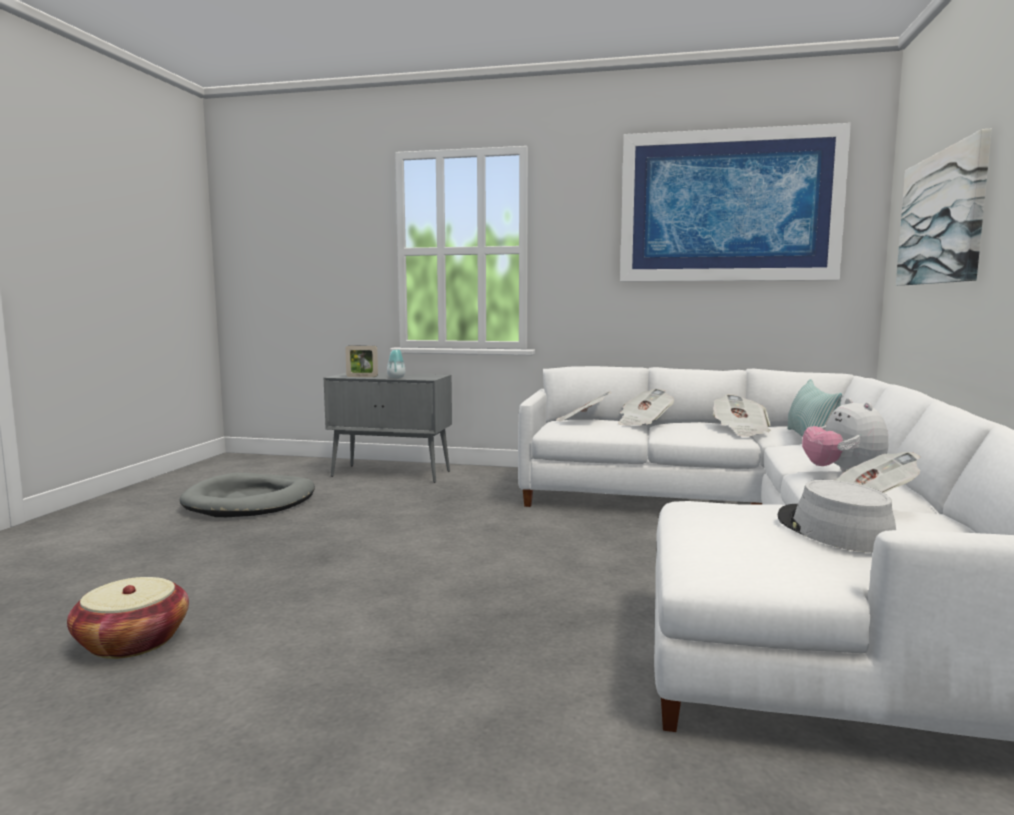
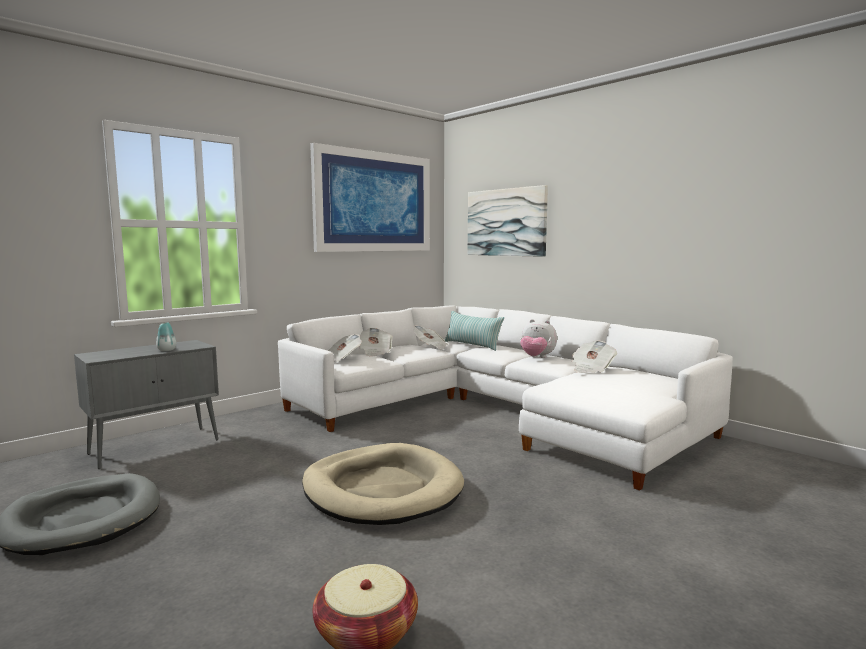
camera: 55 degrees left, 0 degrees up
(362, 376) = (126, 355): picture frame -> none
(418, 567) = (382, 489): none -> beige dog bed
(833, 530) = (621, 380): grey hat -> none

